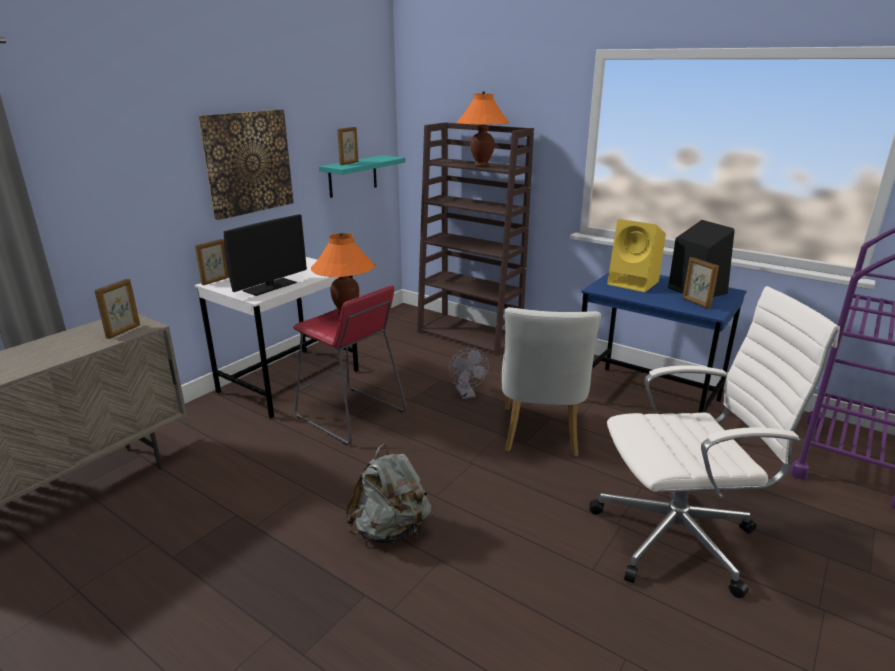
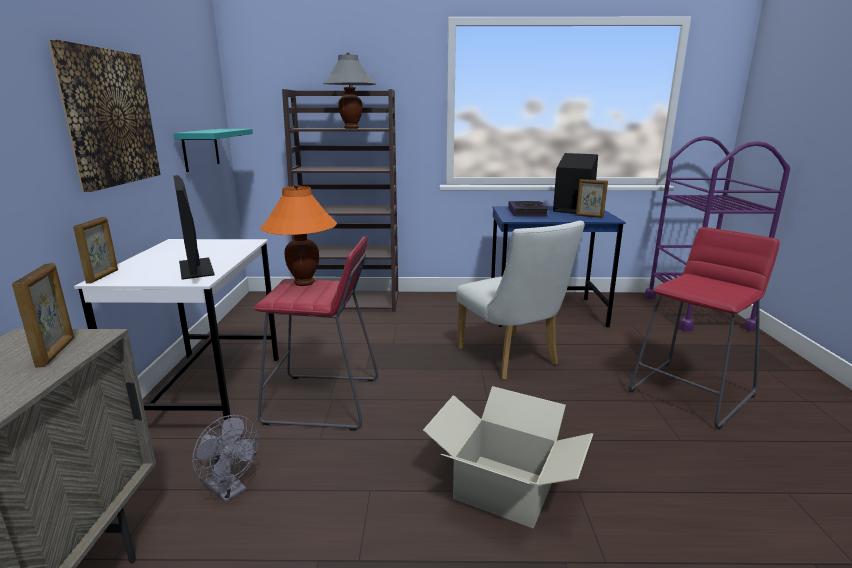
camera: 35 degrees left, 5 degrees down
(270, 286) = (196, 268): monitor -> monitor turned 150 degrees clockwise
(349, 163) = (205, 131): picture frame -> none
(390, 530) = (504, 488): grey backpack -> cardboard box
(467, 394) = (411, 348): grey fan -> grey fan (230, 490)
(482, 166) = (351, 128): orange table lamp -> grey table lamp
(634, 283) = (527, 212): yellow speaker -> book
(680, 537) = (691, 393): white office chair -> red stool

